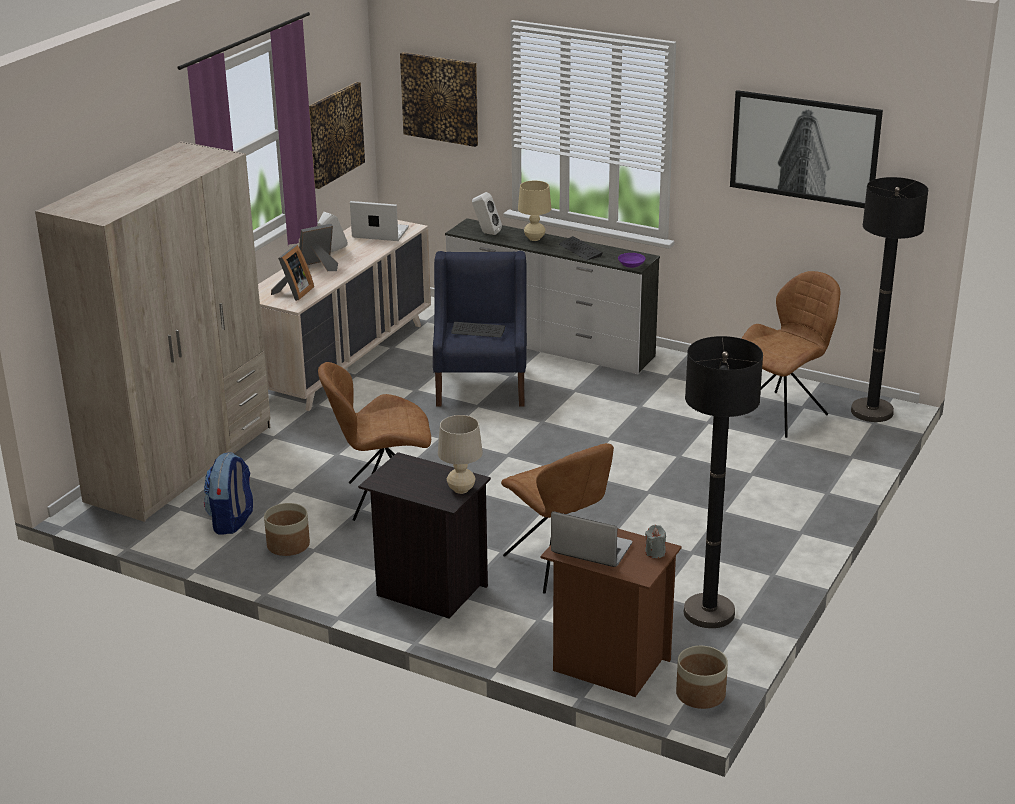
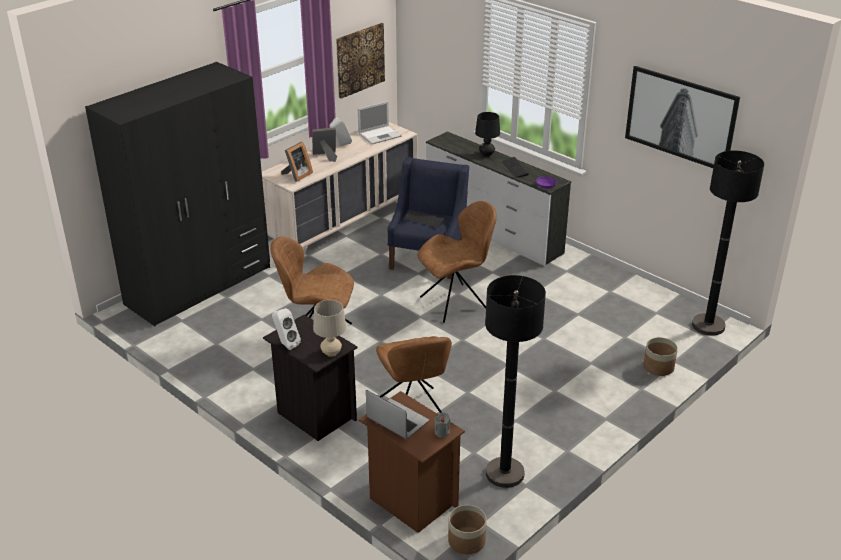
camera: 15 degrees right, 5 degrees up
(181, 463) = (199, 285): beige wardrobe -> black wardrobe
(232, 521) = (210, 336): backpack -> none
(288, 545) = (238, 361): planter -> planter (658, 367)
(379, 233) = (380, 135): laptop -> laptop turned 120 degrees clockwise
(440, 98) = (438, 41): picture -> none
(486, 233) = (454, 145): white speaker -> white speaker (286, 344)
(534, 238) = (486, 154): beige table lamp -> black table lamp
(783, 413) = (638, 316): brown chair -> brown chair (456, 302)

